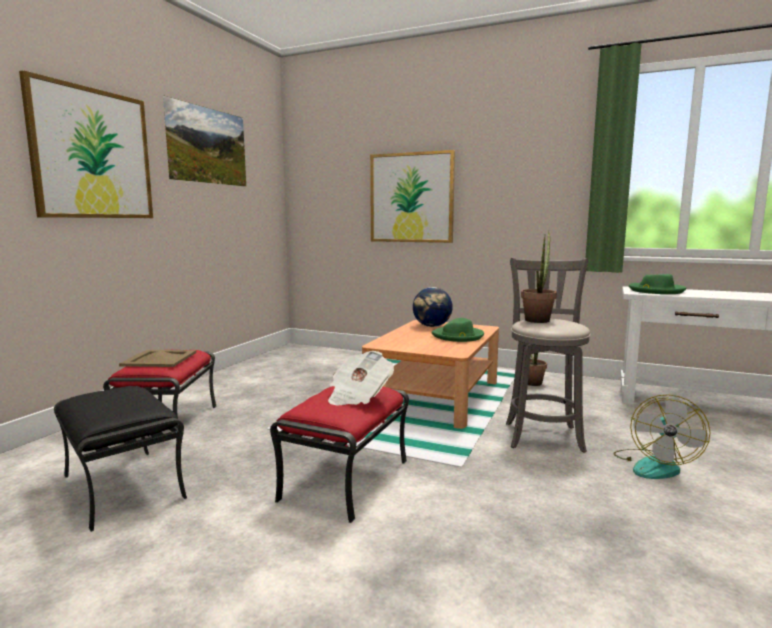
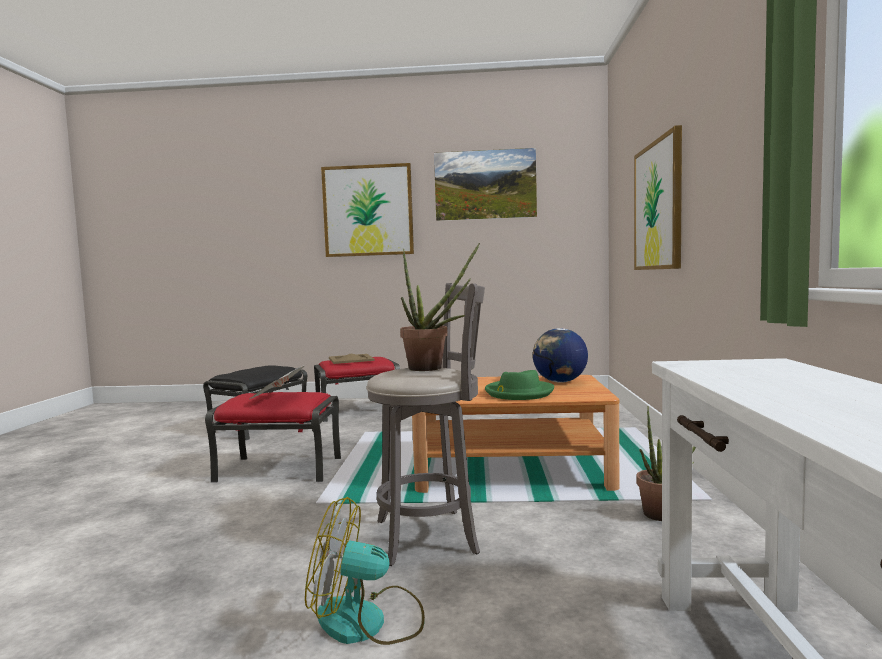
camera: 70 degrees right, 5 degrees down
(656, 291) = (748, 370): green hat -> none

